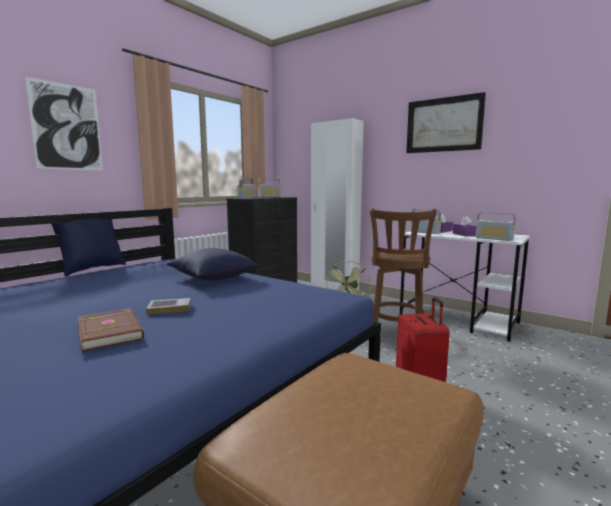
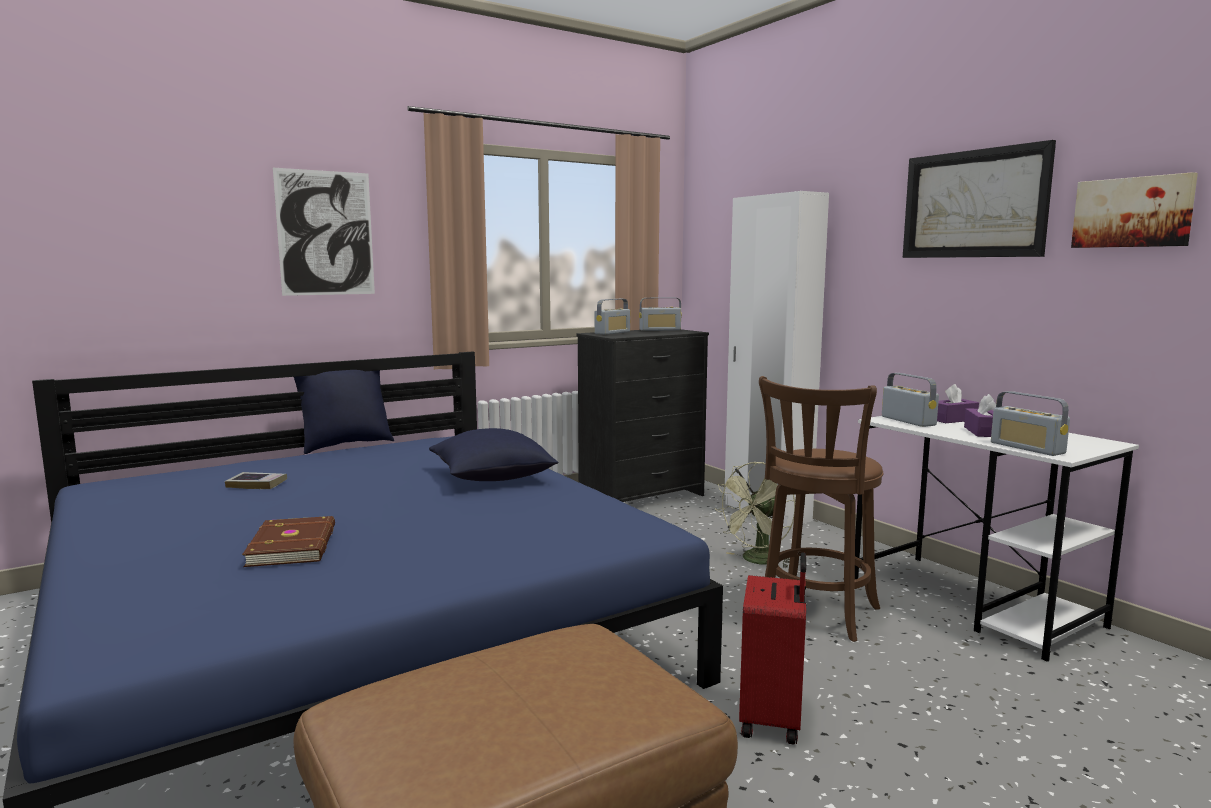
camera: 20 degrees right, 0 degrees up
(169, 309) = (388, 522): book -> book (257, 484)
(524, 126) = (1132, 212): none -> picture

